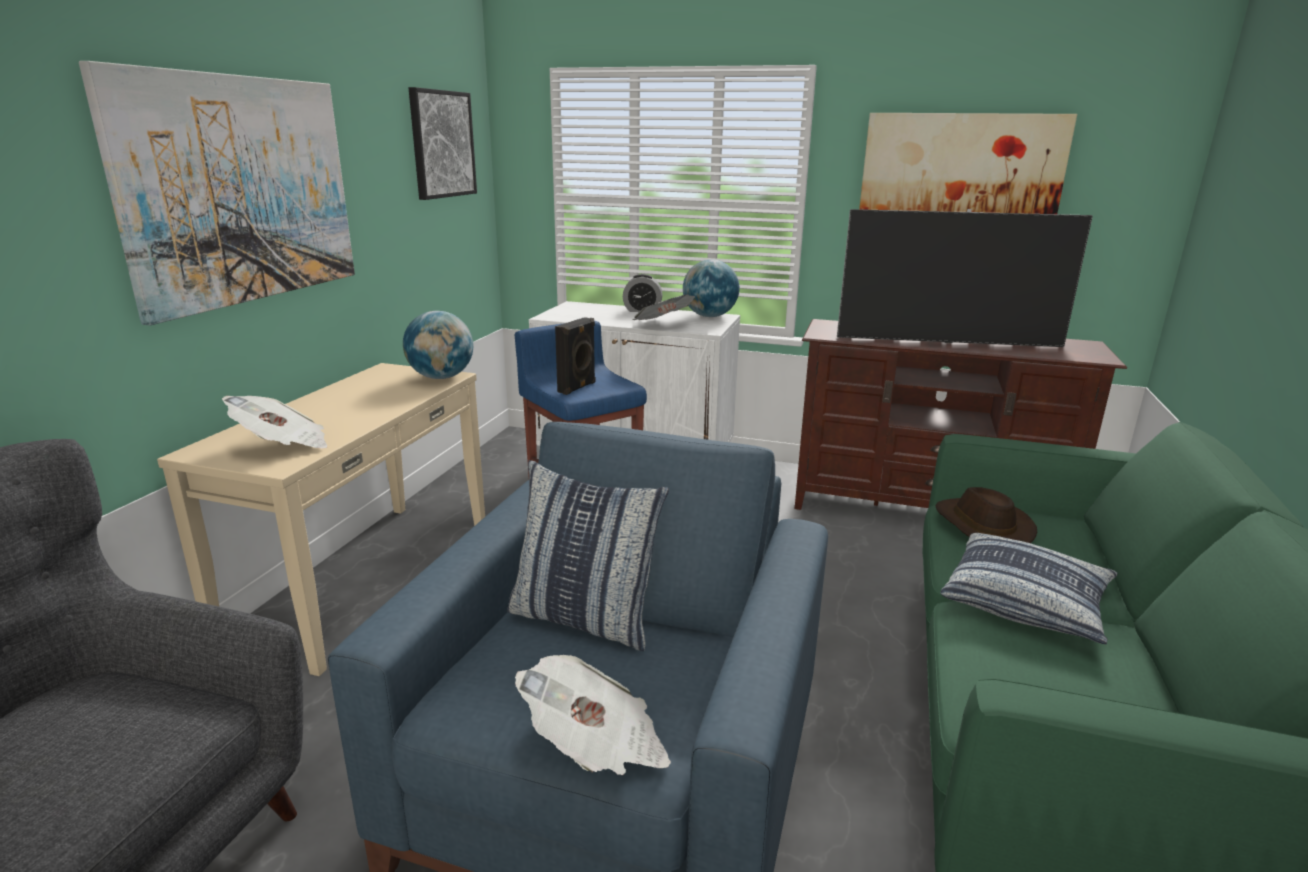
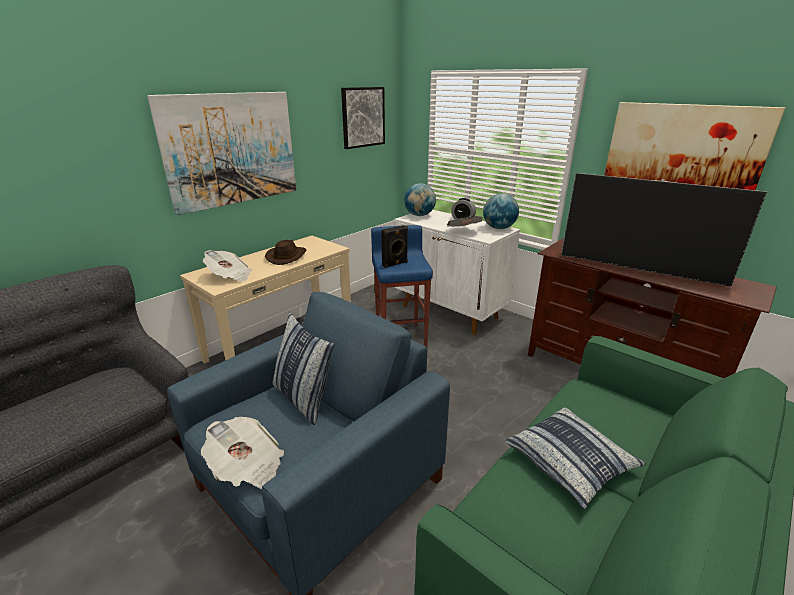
camera: 25 degrees right, 5 degrees up
(441, 377) = (330, 248): globe -> globe (419, 215)
(981, 526) = (589, 402): brown hat -> brown hat (287, 256)

